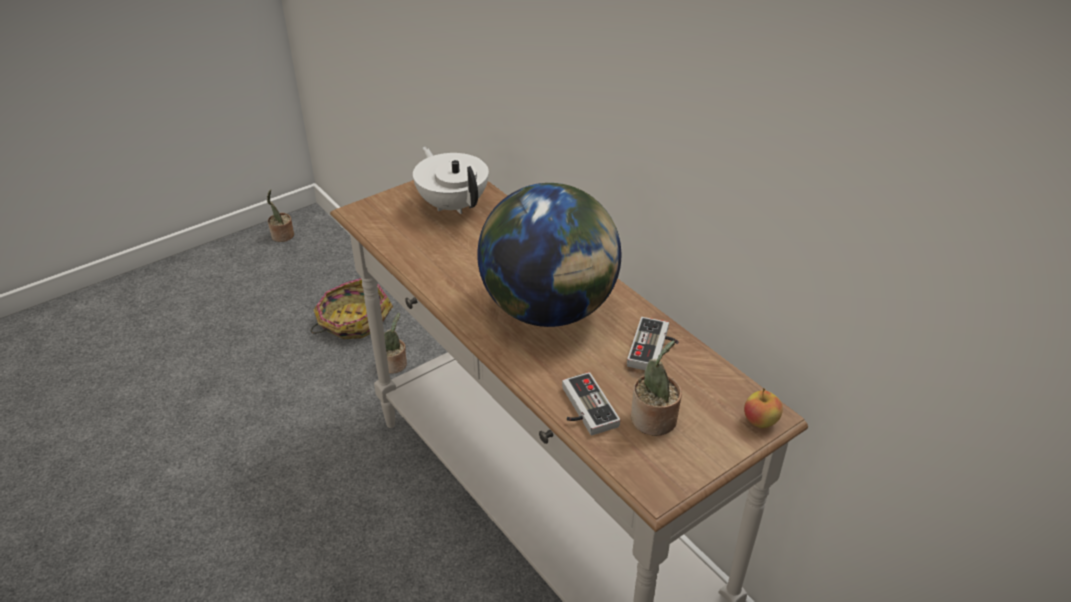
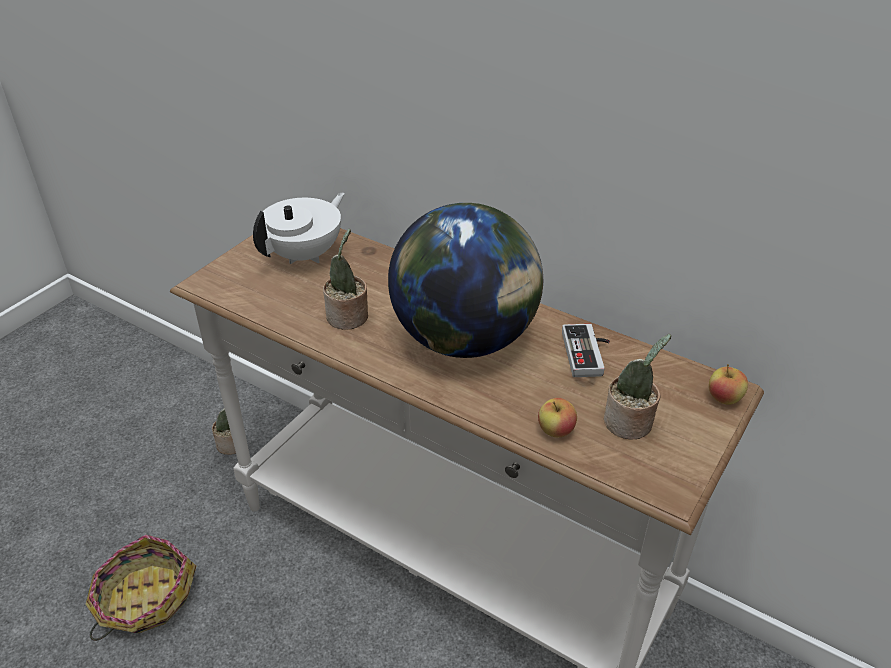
camera: 20 degrees left, 0 degrees up
(282, 236) = (48, 338): potted plant -> potted plant (348, 318)
(353, 320) = (167, 409): basket -> basket (144, 598)
(453, 204) = (305, 254): white teapot -> white teapot turned 90 degrees clockwise
(583, 409) = (556, 431): game controller -> apple

